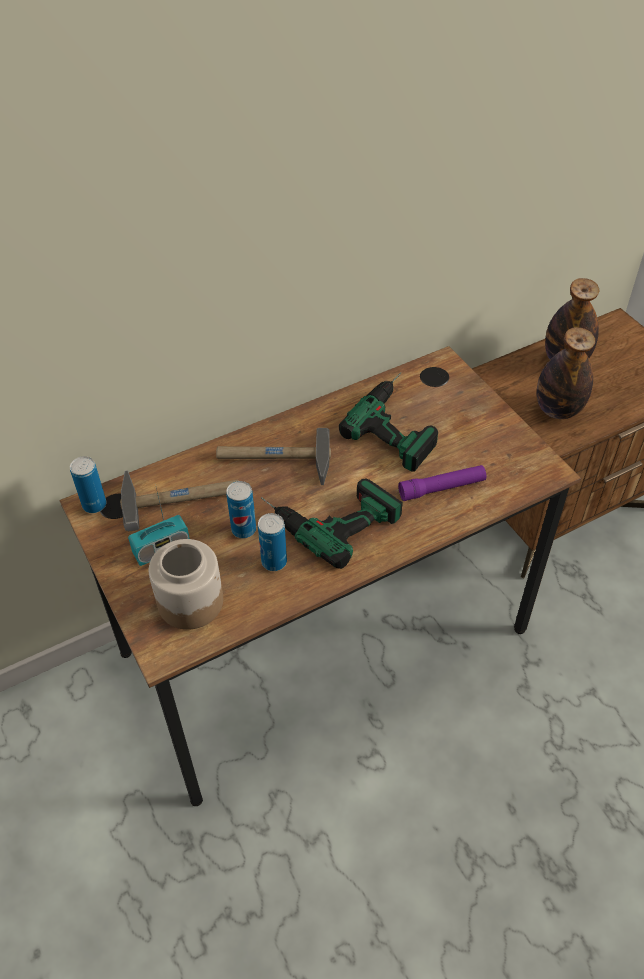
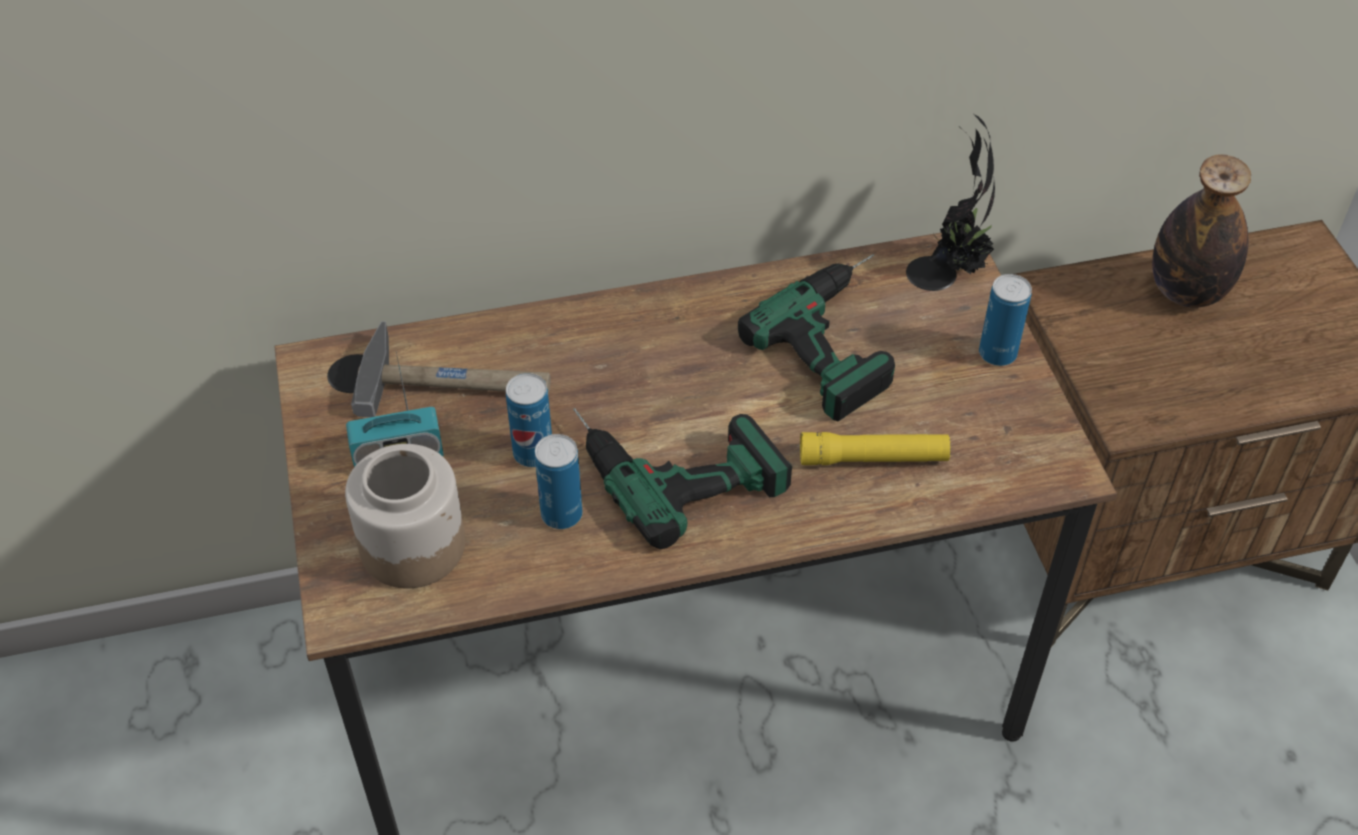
camera: 15 degrees right, 0 degrees up
(94, 505) = (322, 364): can -> can (997, 353)
(274, 459) = (619, 354): hammer -> none
(442, 488) = (873, 458): purple flashlight -> yellow flashlight
(448, 368) = (959, 263): none -> potted plant
(558, 410) = (1141, 373): bottle -> none

